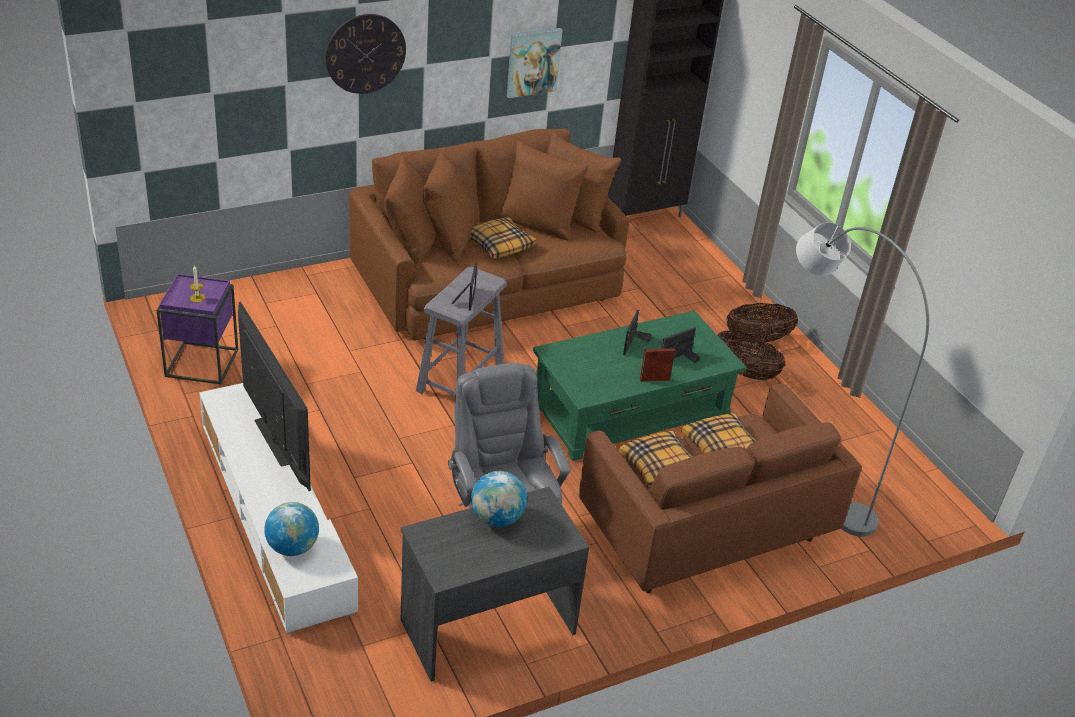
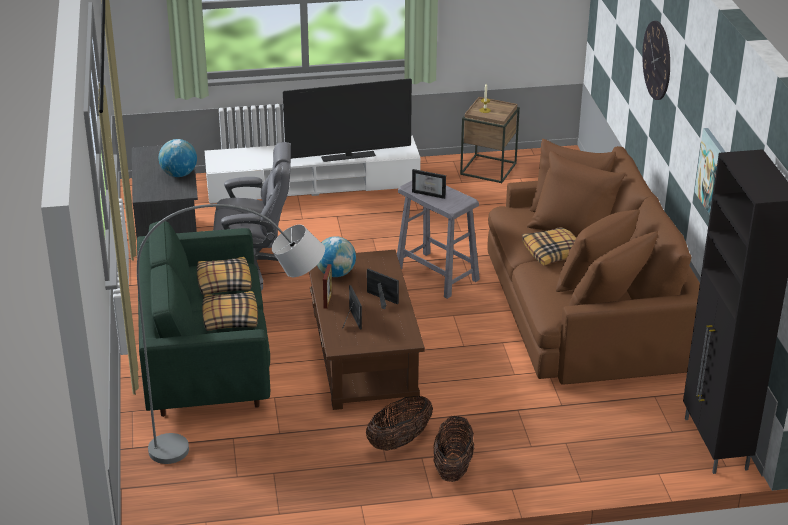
camera: 110 degrees right, 5 degrees down
(202, 363) = (488, 169): purple side table -> brown side table
(292, 547) = (244, 155): globe -> globe (336, 273)
(629, 412) = (363, 354): green coffee table -> brown coffee table
(703, 528) = (206, 361): brown sofa -> green sofa

